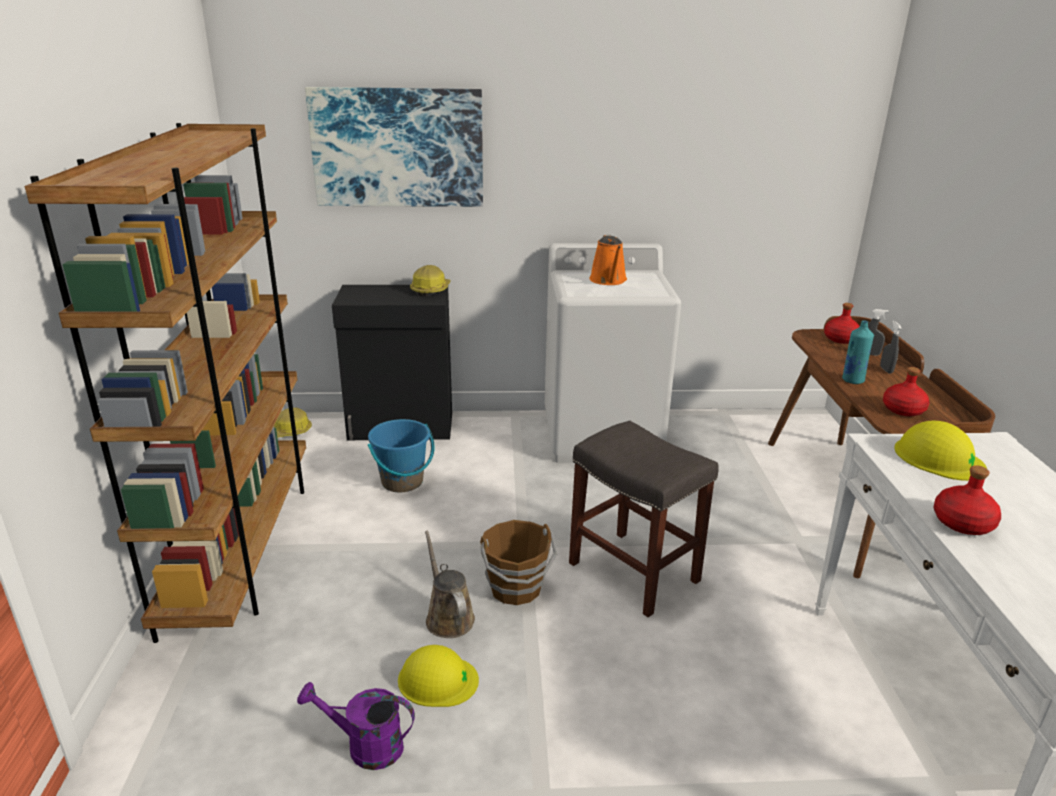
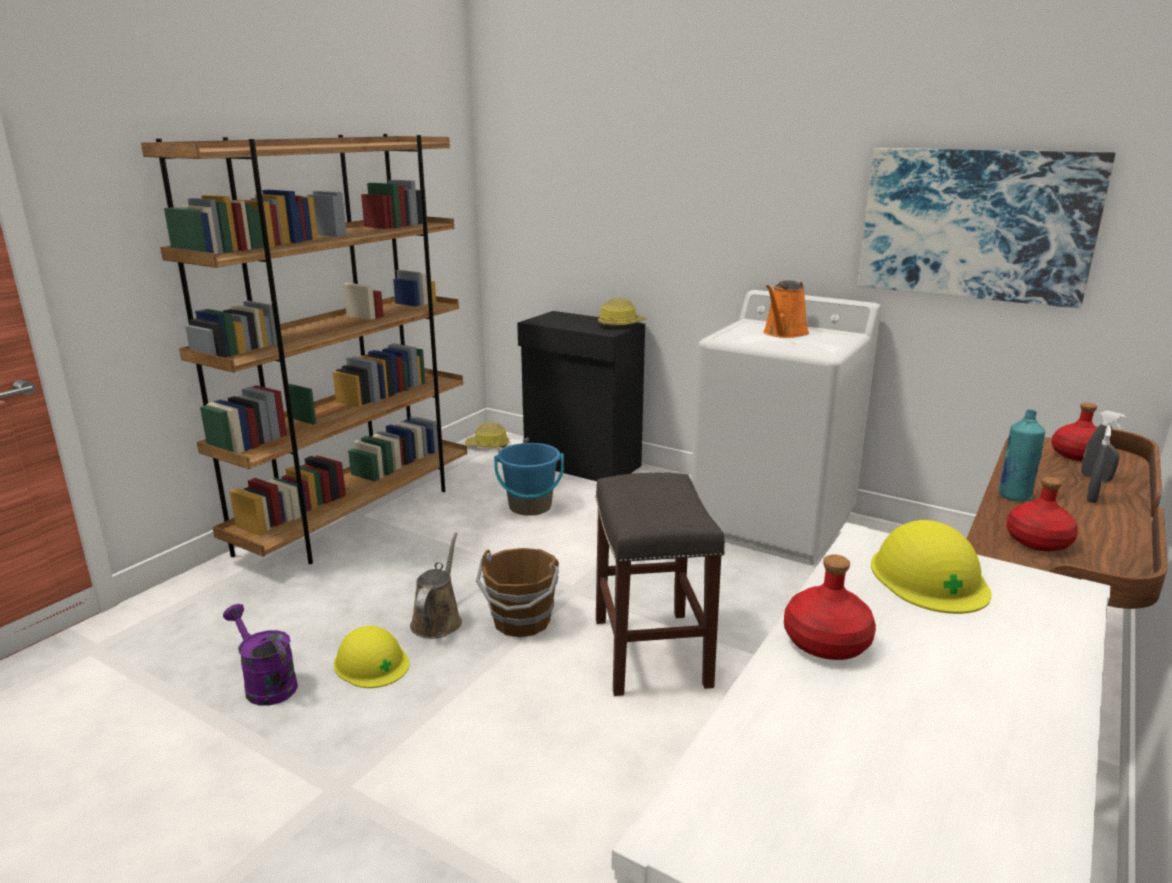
camera: 35 degrees right, 5 degrees down
(398, 148) = (610, 176): picture -> picture (975, 224)

